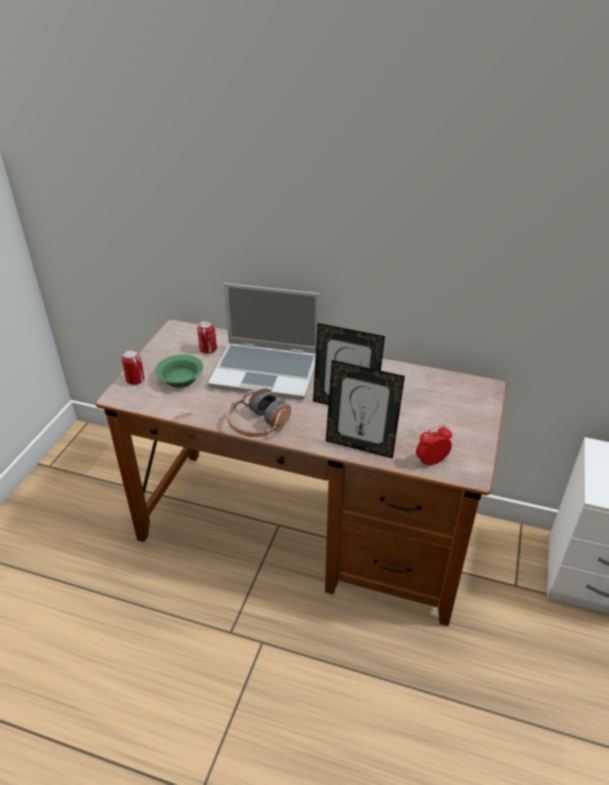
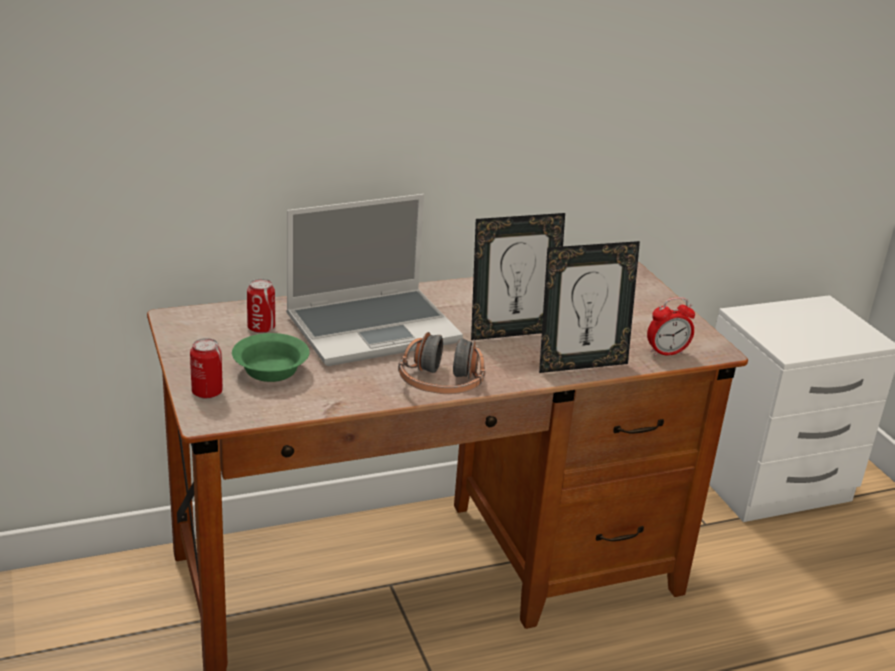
camera: 40 degrees left, 10 degrees down
(431, 461) = (666, 353): alarm clock -> alarm clock turned 135 degrees counterclockwise

